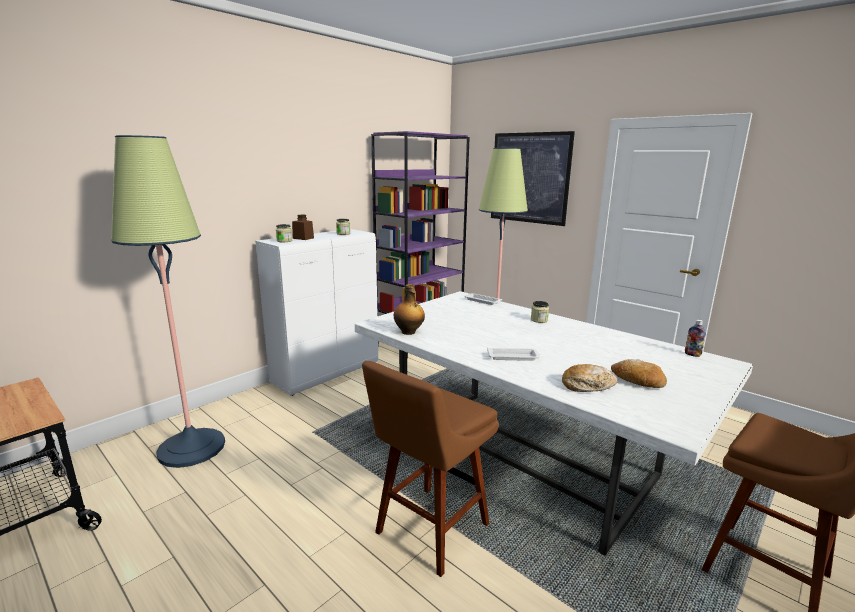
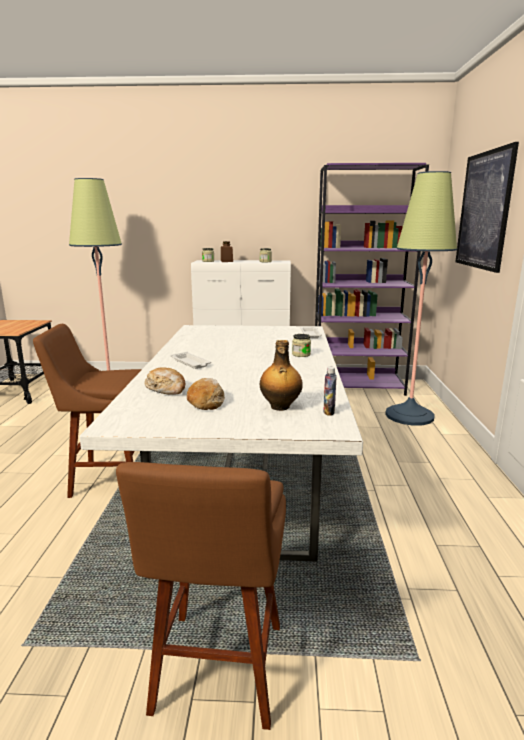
camera: 50 degrees right, 0 degrees up
(409, 332) = (190, 336): bottle -> bottle (280, 407)

